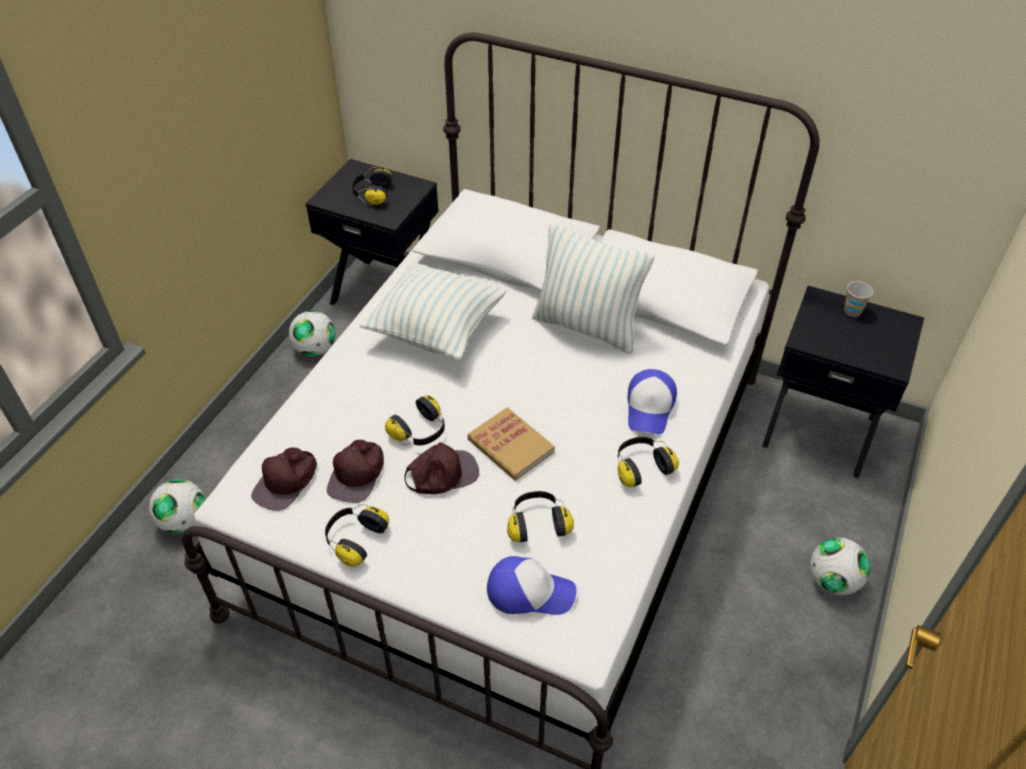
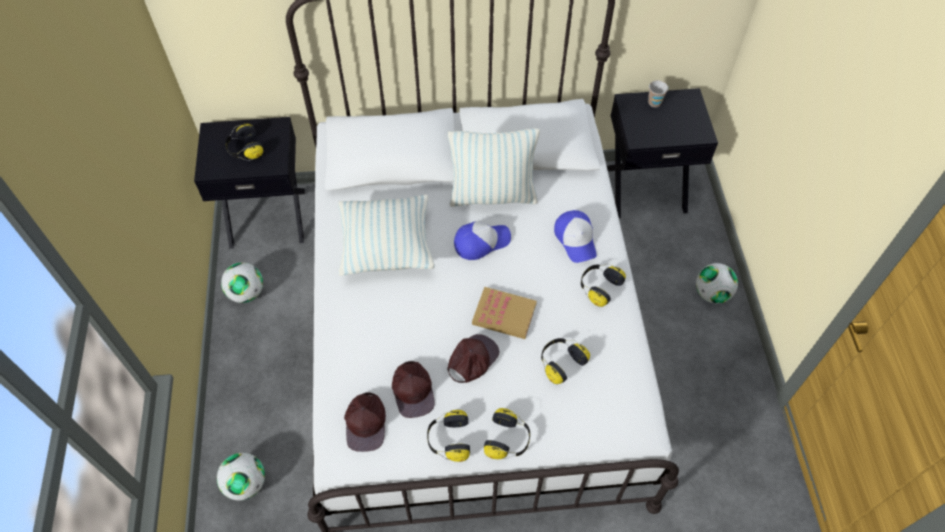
camera: 30 degrees left, 10 degrees up
(420, 432) = (434, 335): headphones -> headphones (508, 440)
(529, 592) = (588, 413): cap -> cap (481, 242)

